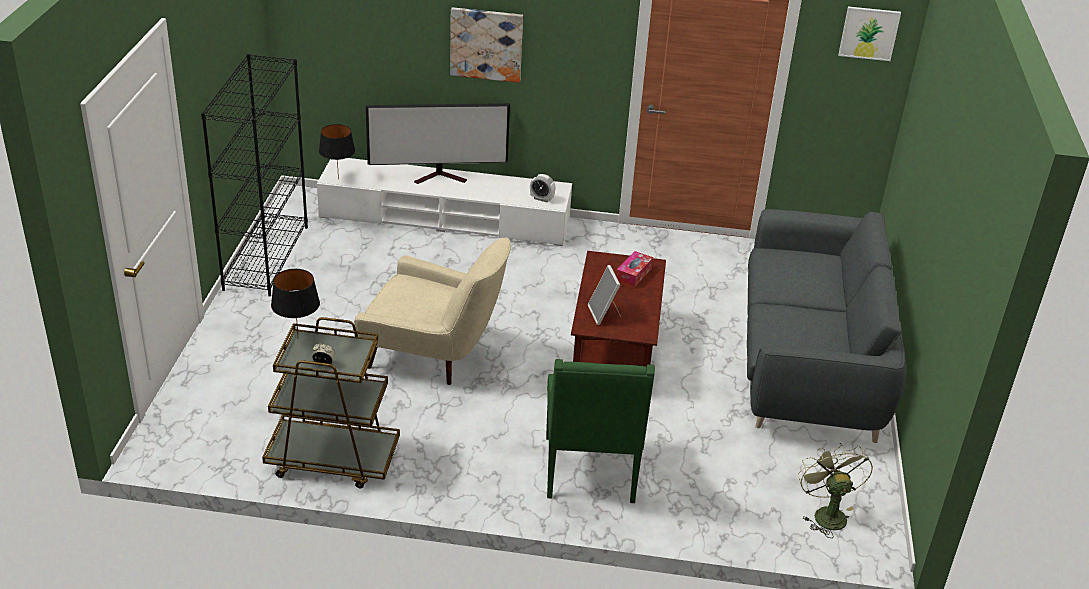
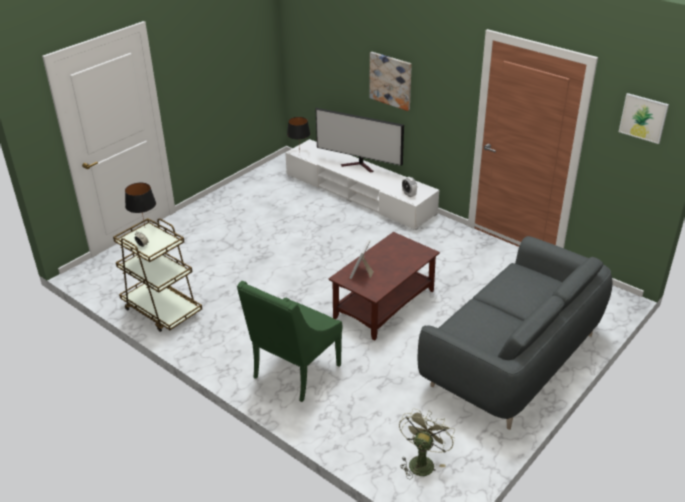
camera: 35 degrees right, 0 degrees up
(266, 257) = (238, 189): black bookcase -> none
(433, 356) = (272, 272): beige armchair -> none
(633, 274) = (407, 255): tissue box -> none

